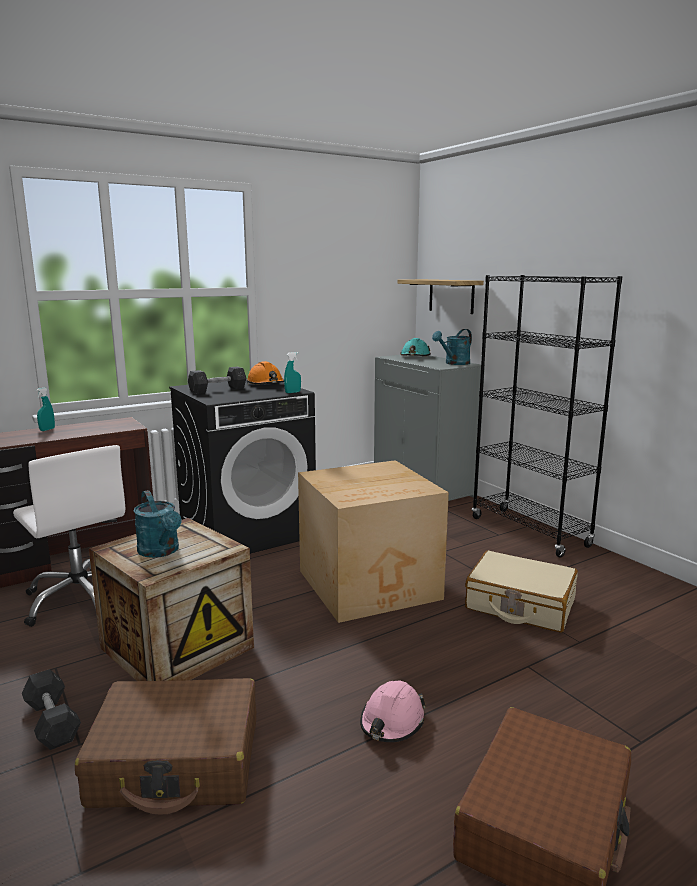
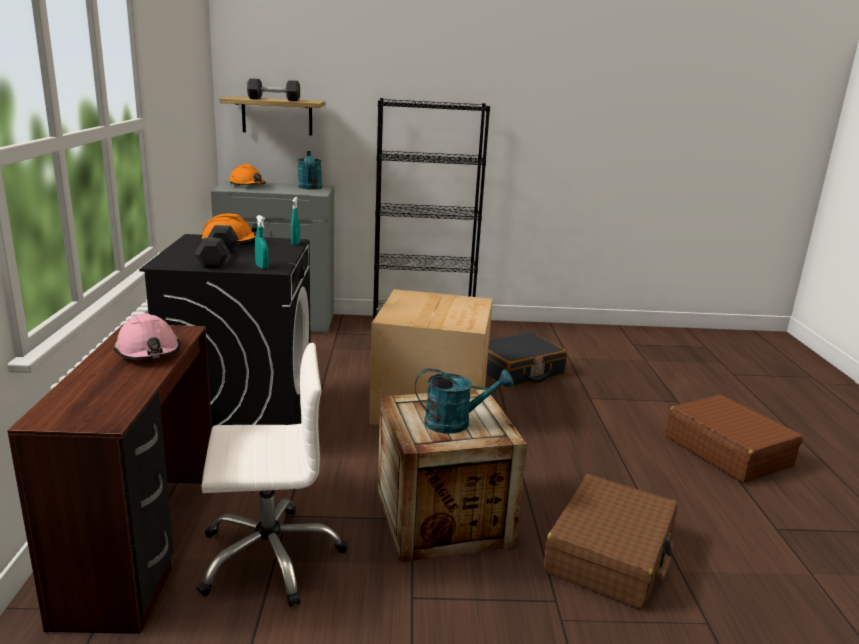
camera: 60 degrees left, 5 degrees up
(47, 429) = (95, 371): turquoise spray bottle -> turquoise spray bottle (262, 267)
(52, 721) = (510, 612): grey dumbbell -> grey dumbbell (274, 99)
(392, 722) = (616, 459): pink hard hat -> pink hard hat (148, 352)
(415, 357) = (247, 185): turquoise hard hat -> orange hard hat
(520, 604) = (518, 371): beige suitcase -> black suitcase

